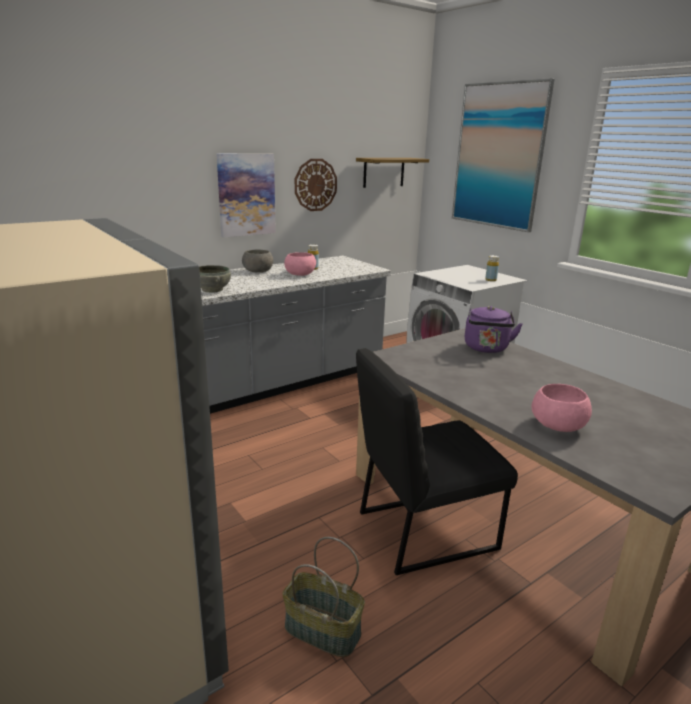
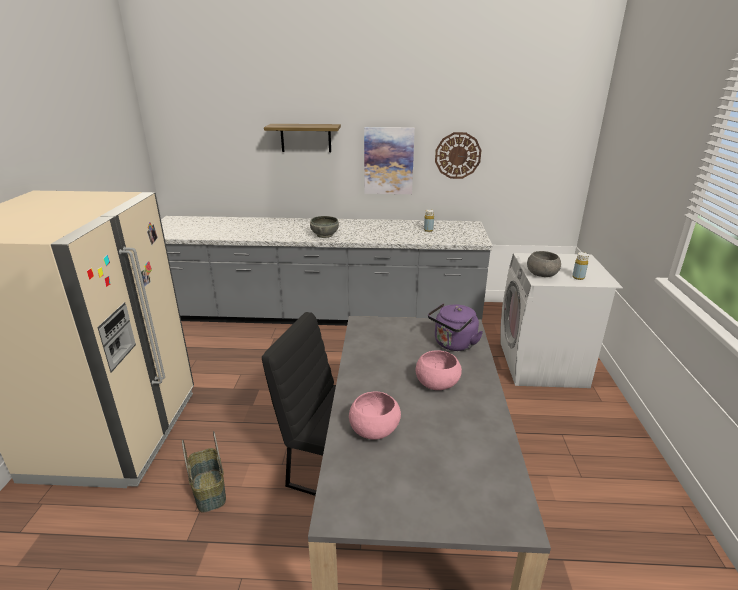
camera: 40 degrees right, 5 degrees up
(258, 271) = (383, 224): grey bowl -> grey bowl (542, 274)
(300, 274) = (408, 234): pink bowl -> pink bowl (437, 383)
(383, 172) = (540, 146): shelf -> shelf (306, 138)
(498, 156) = (643, 143): picture -> none

